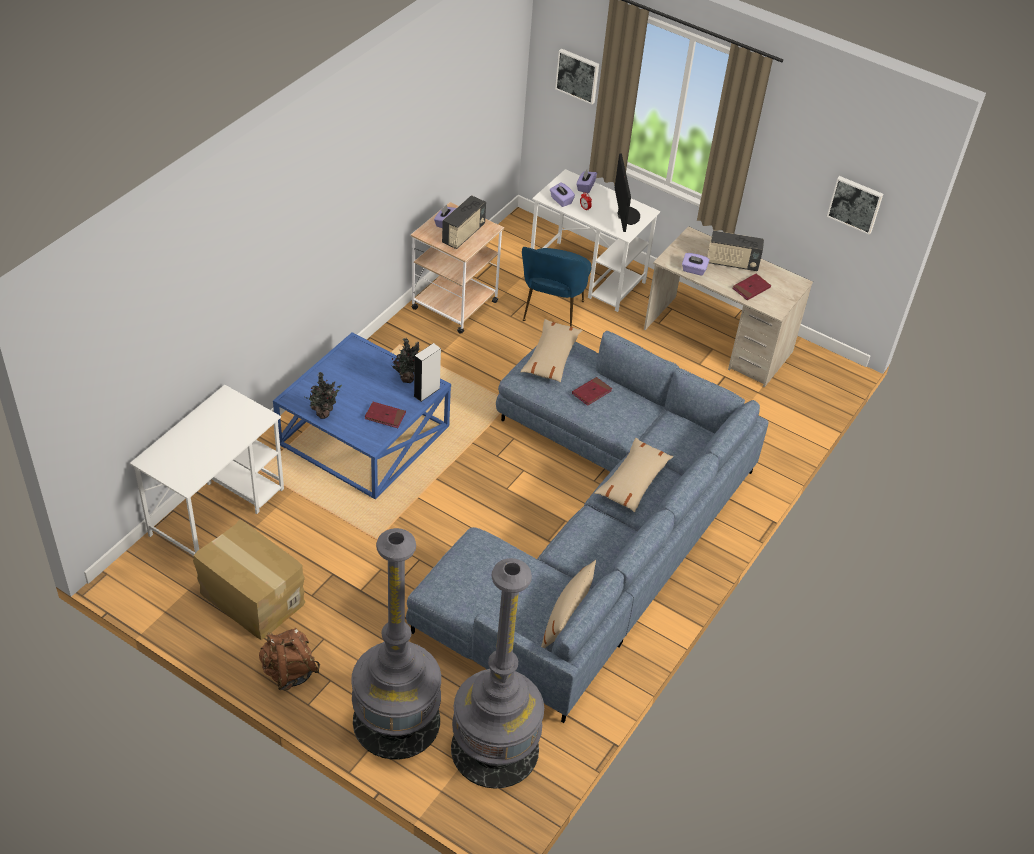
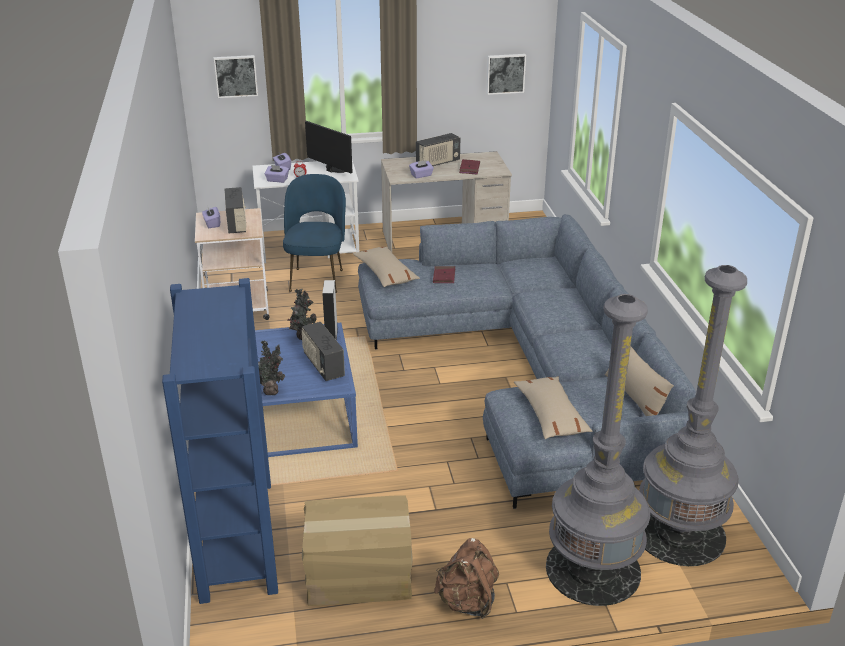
camera: 40 degrees left, 15 degrees down
(218, 511) = (237, 539): white desk -> blue bookcase
(385, 416) = (323, 366): red book -> radio
(551, 314) = (317, 278): blue chair -> blue chair turned 150 degrees counterclockwise
(633, 481) = (547, 304): beige pillow -> beige pillow (551, 415)

